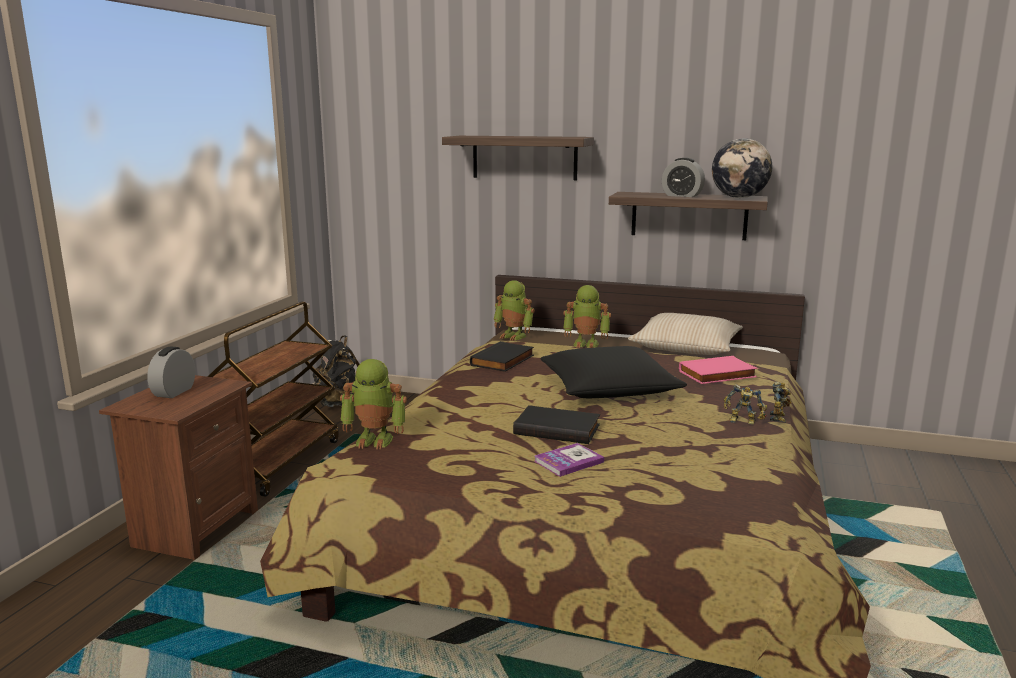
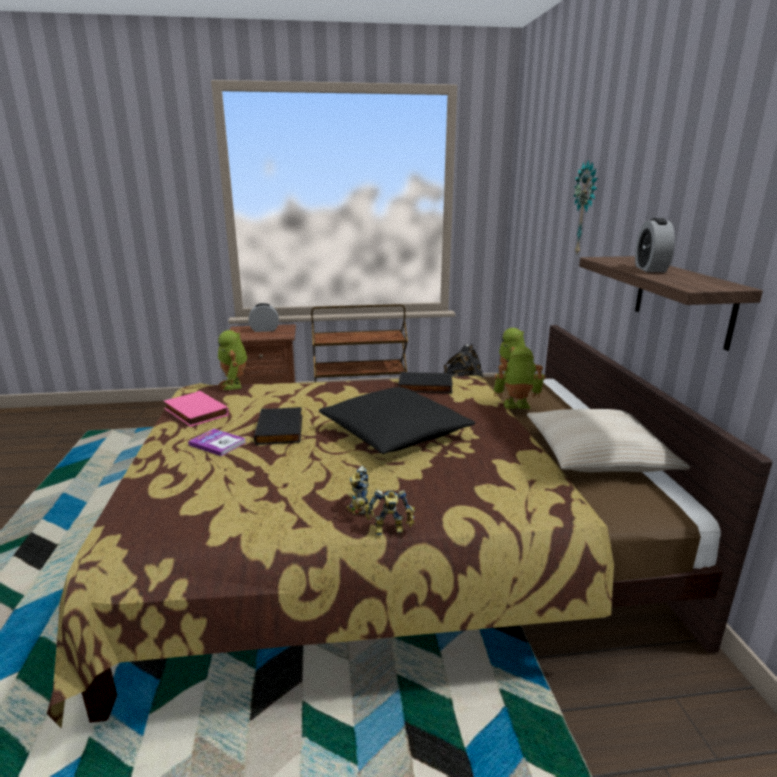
camera: 65 degrees right, 5 degrees up
(524, 157) = (586, 209): shelf -> wall clock
(586, 343) = (516, 406): toy robot -> toy robot turned 105 degrees clockwise
(717, 375) = (496, 478): pink book -> pink book (194, 412)
(739, 198) = (693, 282): globe -> none

